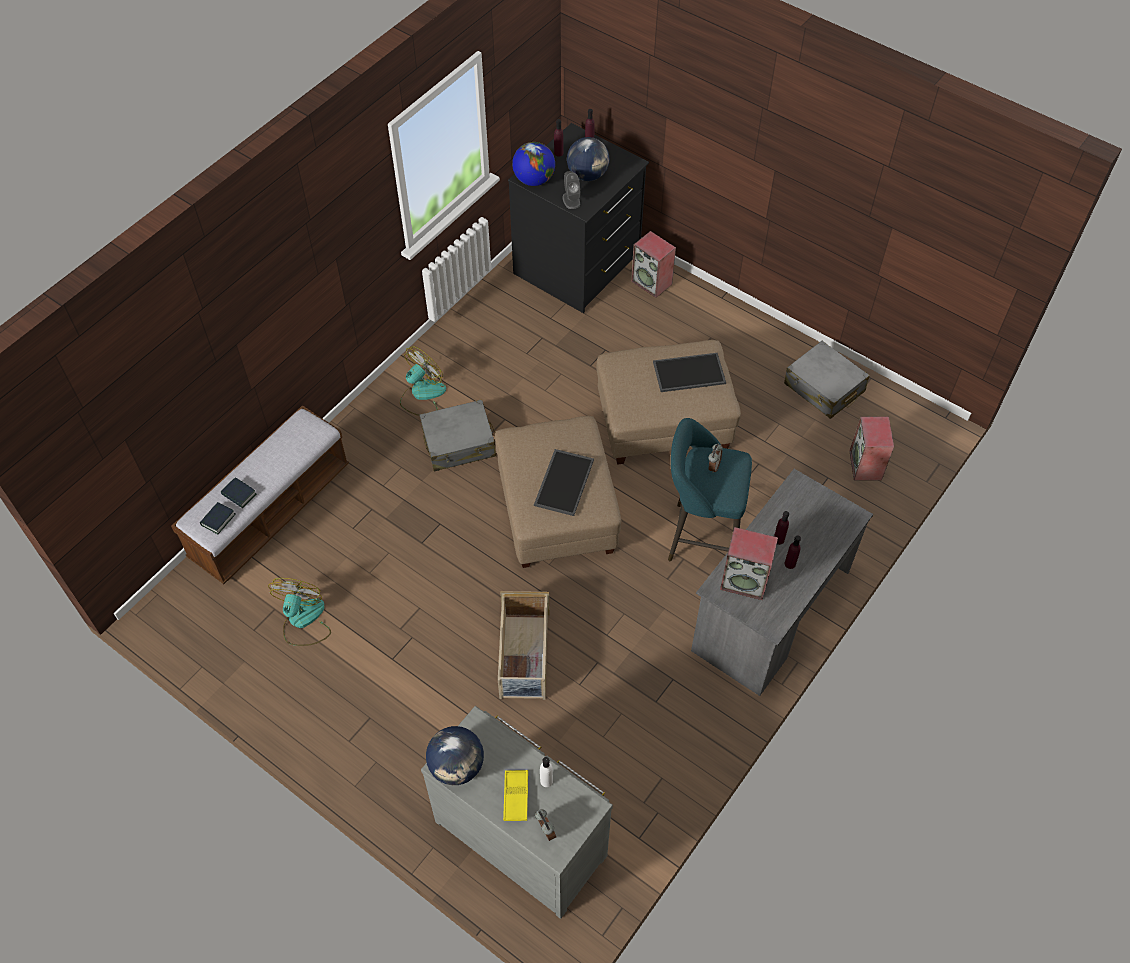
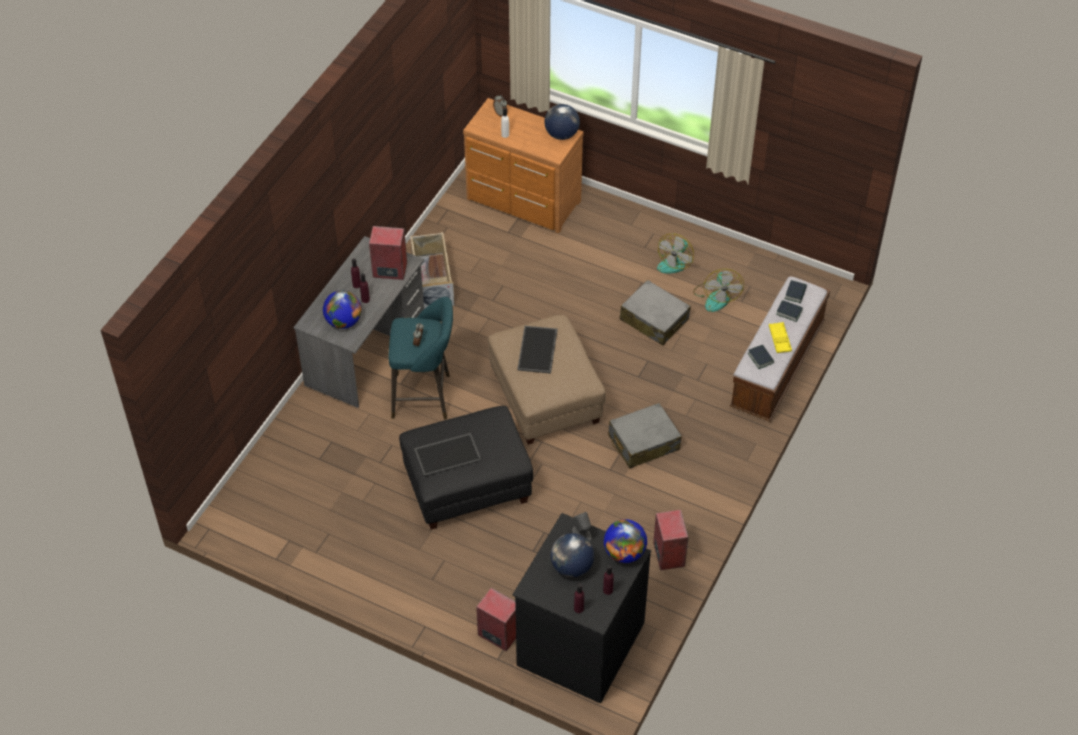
camera: 170 degrees right, 5 degrees down
(301, 441) = (760, 358): none -> book
(422, 395) = (691, 481): fan -> fan (675, 262)
(516, 797) = (522, 125): yellow tray -> yellow tray (779, 339)
(522, 834) = (523, 202): grey dresser -> brown dresser
(524, 656) = (546, 297): beige storage box -> beige storage box (432, 281)
(664, 423) = (467, 486): beige ottoman -> black ottoman
(807, 511) = (343, 322): none -> globe
(824, 388) = (321, 542): grey suitcase -> grey suitcase (654, 320)
(866, 466) = (285, 474): speaker -> speaker (668, 554)

